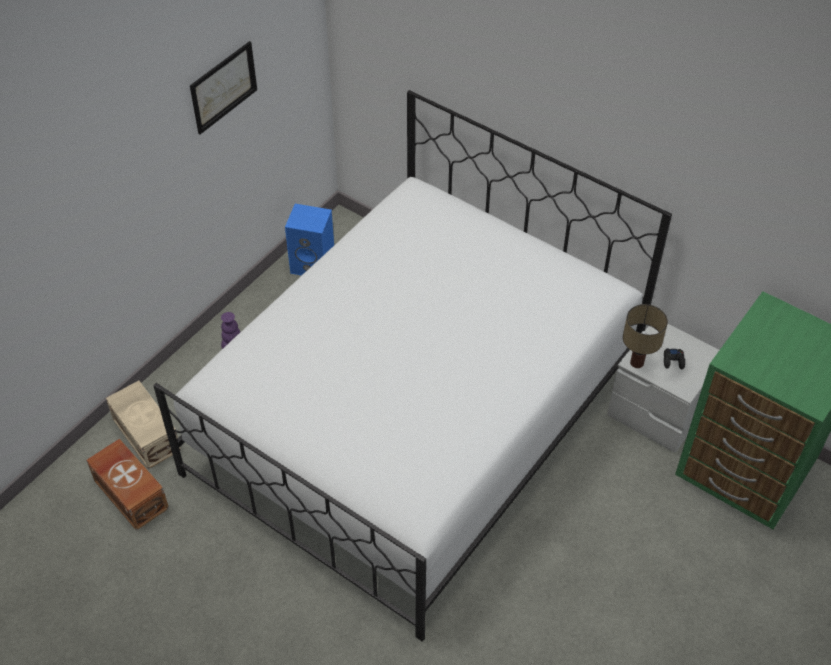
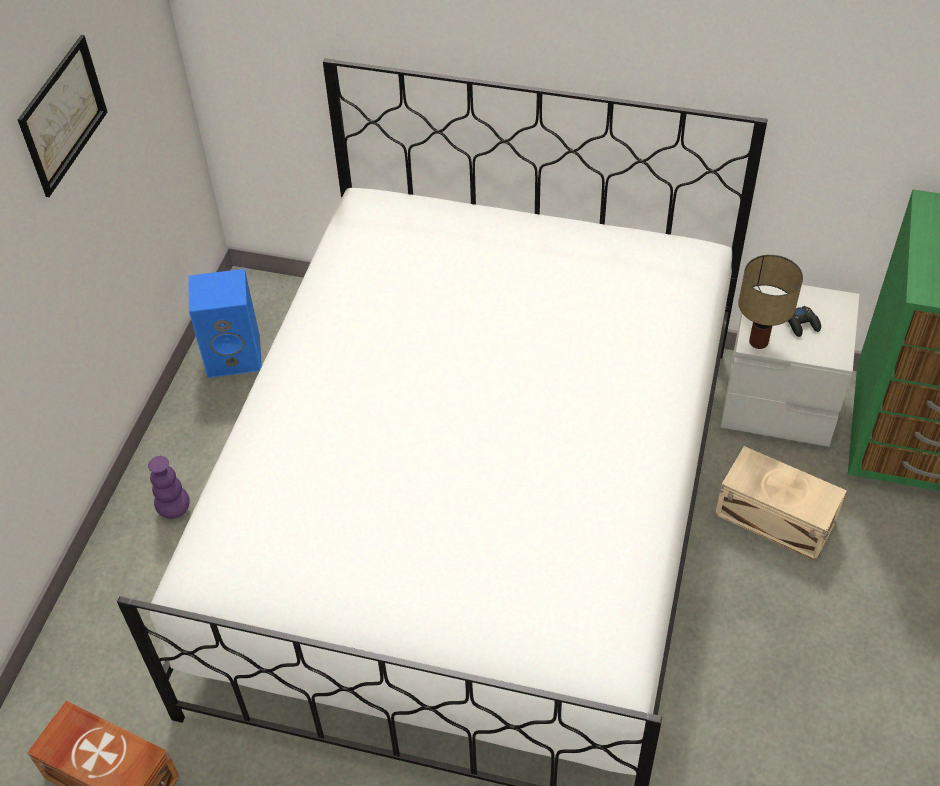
camera: 20 degrees left, 0 degrees up
(147, 433) = (97, 676): beige storage box -> beige storage box (774, 516)

